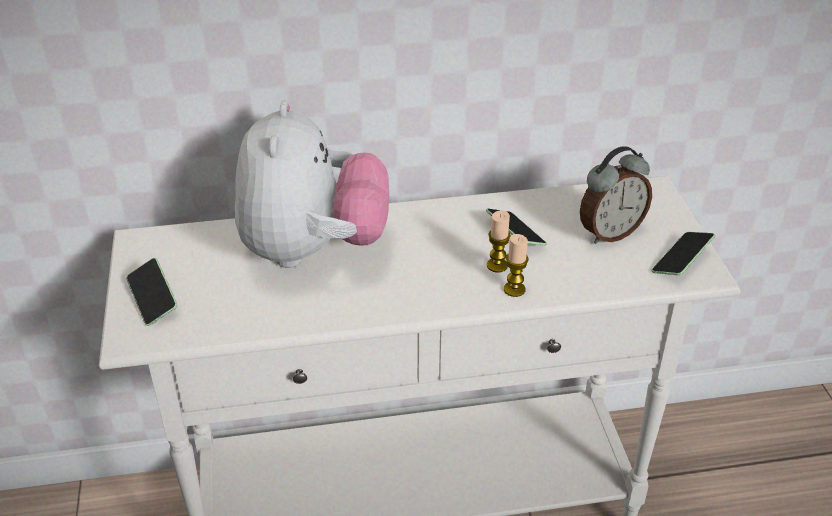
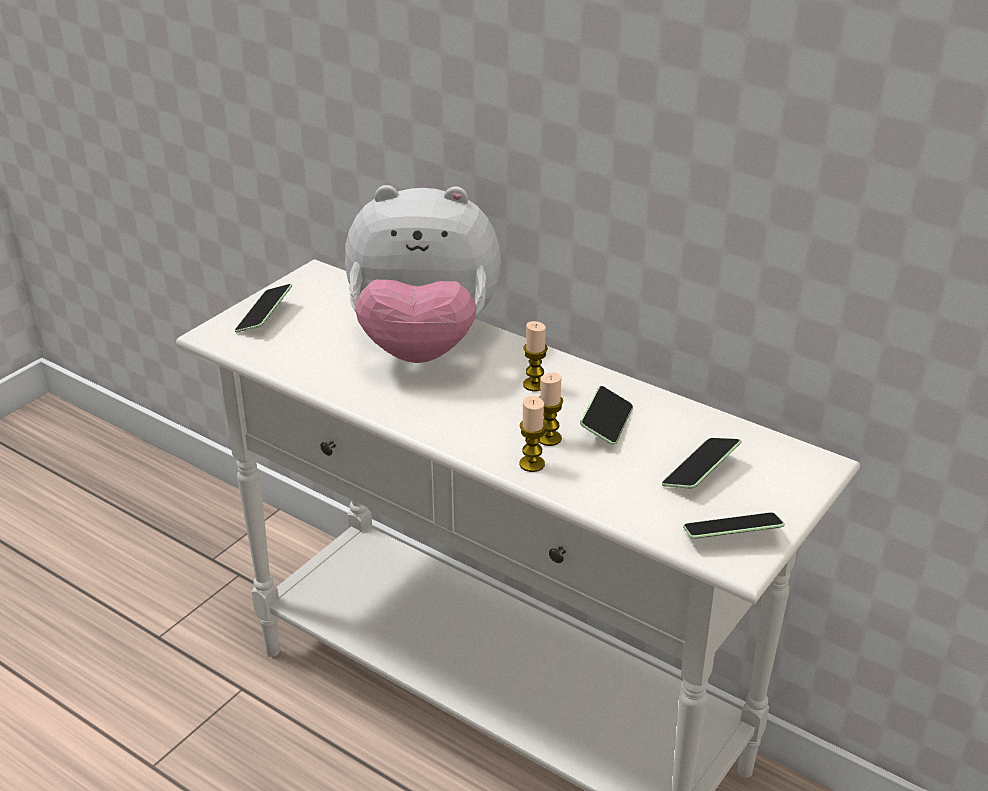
camera: 45 degrees right, 5 degrees down
(313, 250) = (423, 345): plush toy -> plush toy turned 45 degrees clockwise
(431, 234) = (534, 384): none -> candle
(609, 233) = (700, 473): alarm clock -> phone

